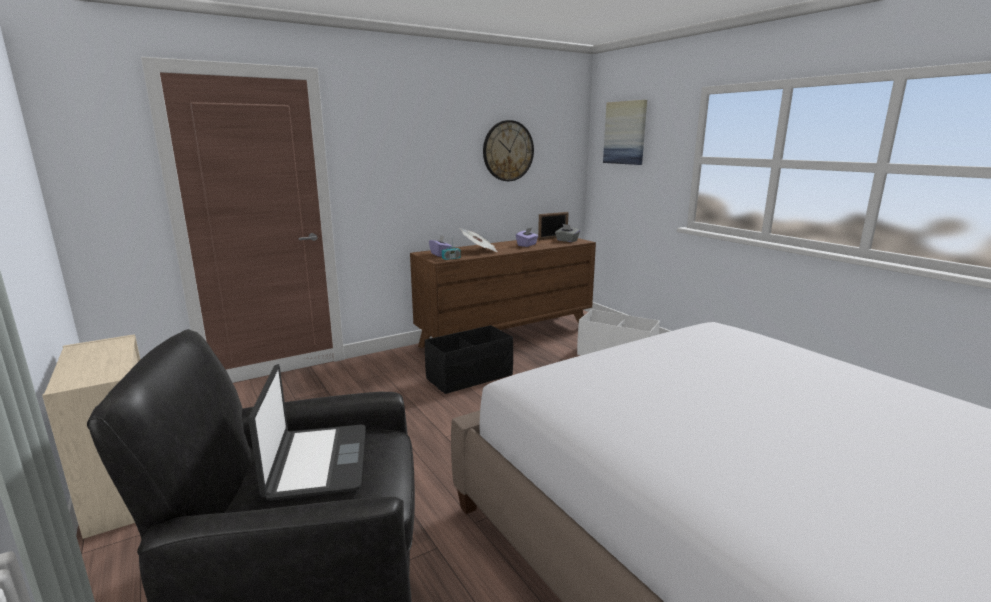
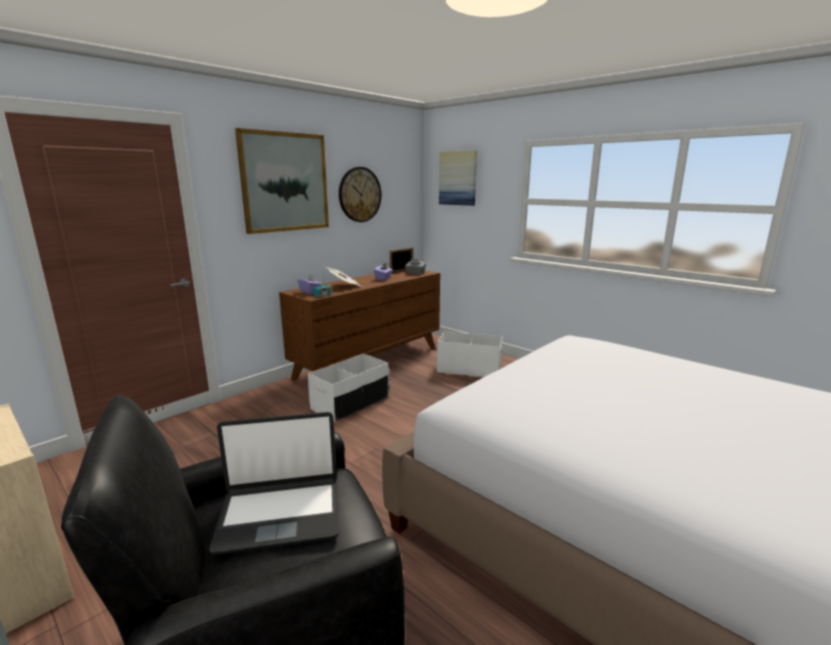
camera: 15 degrees left, 0 degrees up
(317, 462) = (280, 514): laptop -> laptop turned 105 degrees clockwise
(422, 137) = (285, 182): none -> picture
(470, 377) = (351, 403): black storage box -> white storage box

